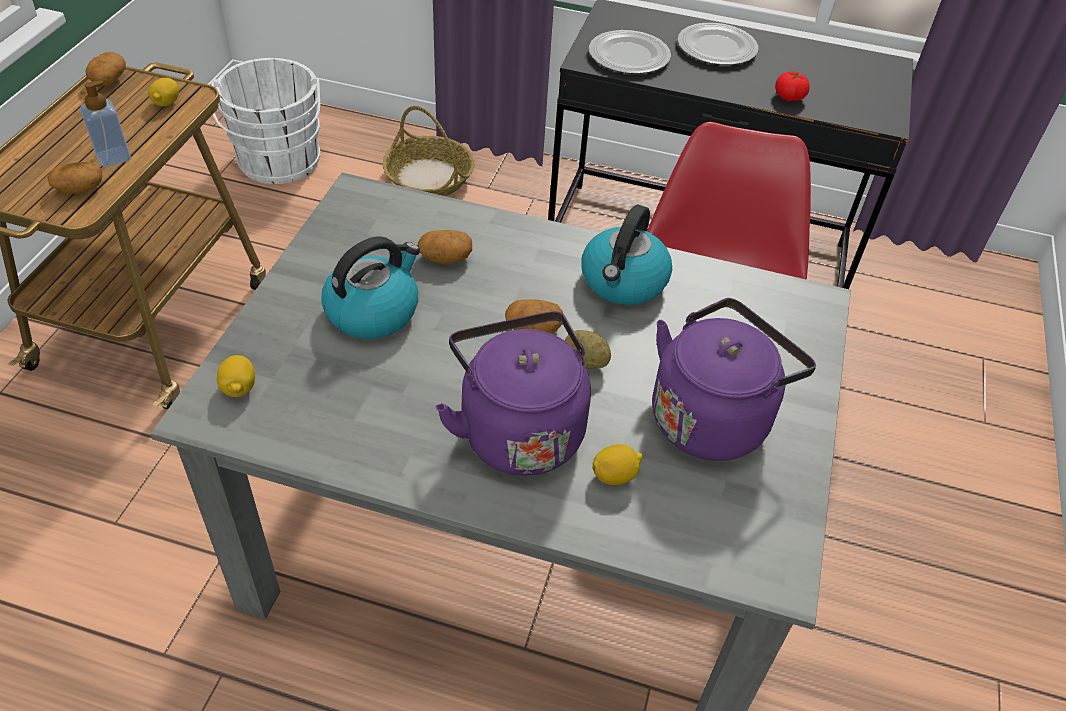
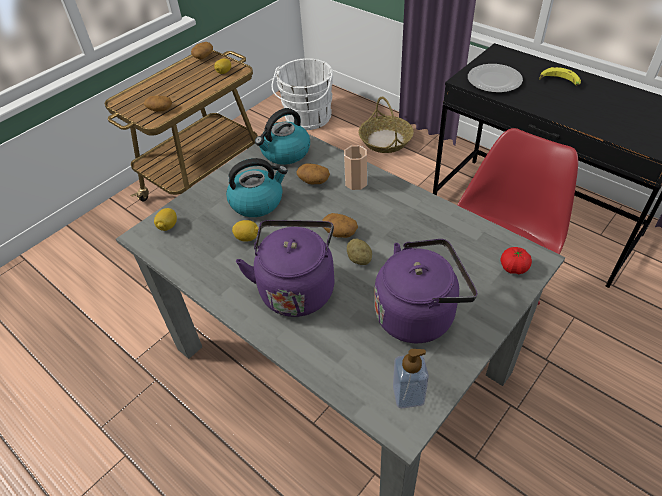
camera: 30 degrees right, 0 degrees up
(113, 157) = (184, 96): soap dispenser -> soap dispenser (408, 395)
(514, 247) = (356, 183): none -> cup
(615, 475) = (337, 331): lemon -> lemon (247, 237)
(623, 282) = (410, 217): kettle -> kettle (285, 153)
(716, 47) = (558, 83): plate -> banana
(789, 97) = (593, 122): tomato -> tomato (513, 267)

